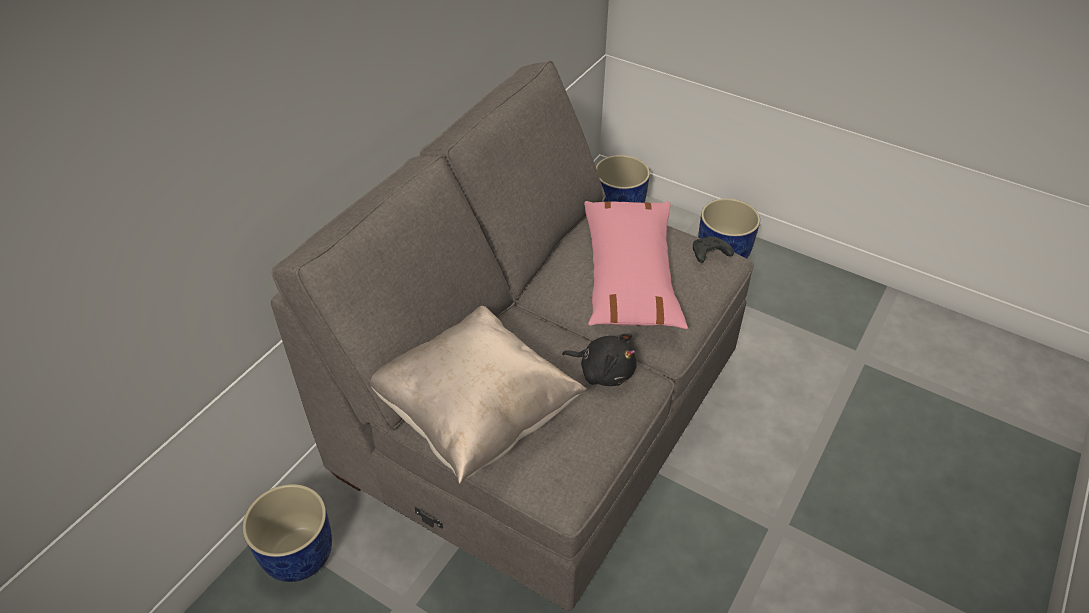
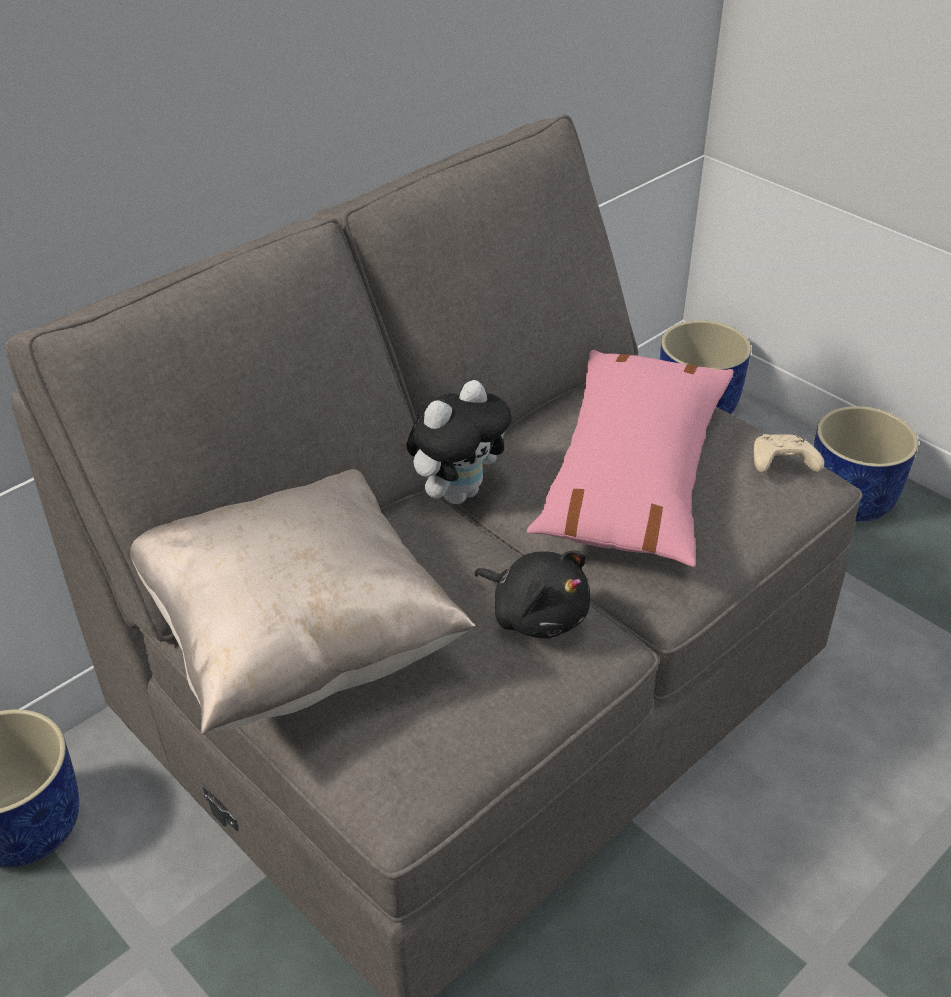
camera: 15 degrees right, 5 degrees down
(530, 303) = (458, 492): none -> plush toy
(709, 255) = (781, 464): black game controller -> beige game controller

